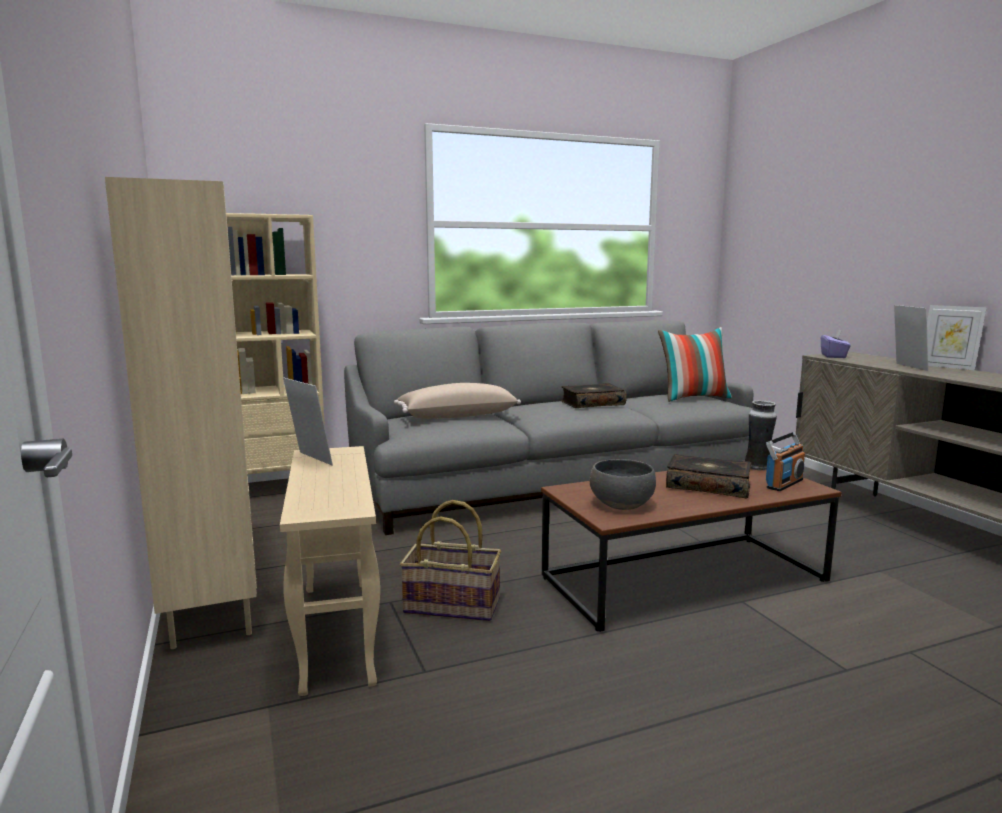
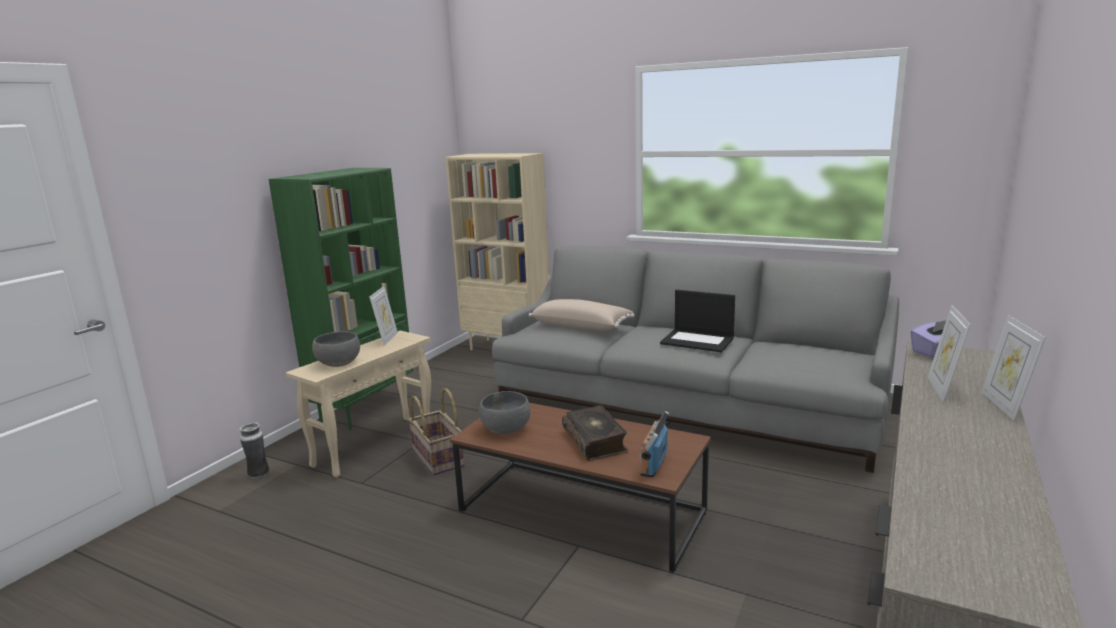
camera: 50 degrees right, 5 degrees up
(210, 606) = (364, 408): beige bookcase -> green bookcase
(331, 493) = (338, 363): none -> grey bowl
(592, 403) = (698, 341): book -> laptop
(693, 398) = (822, 360): pillow -> none
(758, 467) = (684, 444): vase -> vase (259, 475)
(784, 484) = (653, 464): radio -> radio turned 105 degrees clockwise
(907, 367) = (942, 390): picture frame -> picture frame turned 150 degrees clockwise

